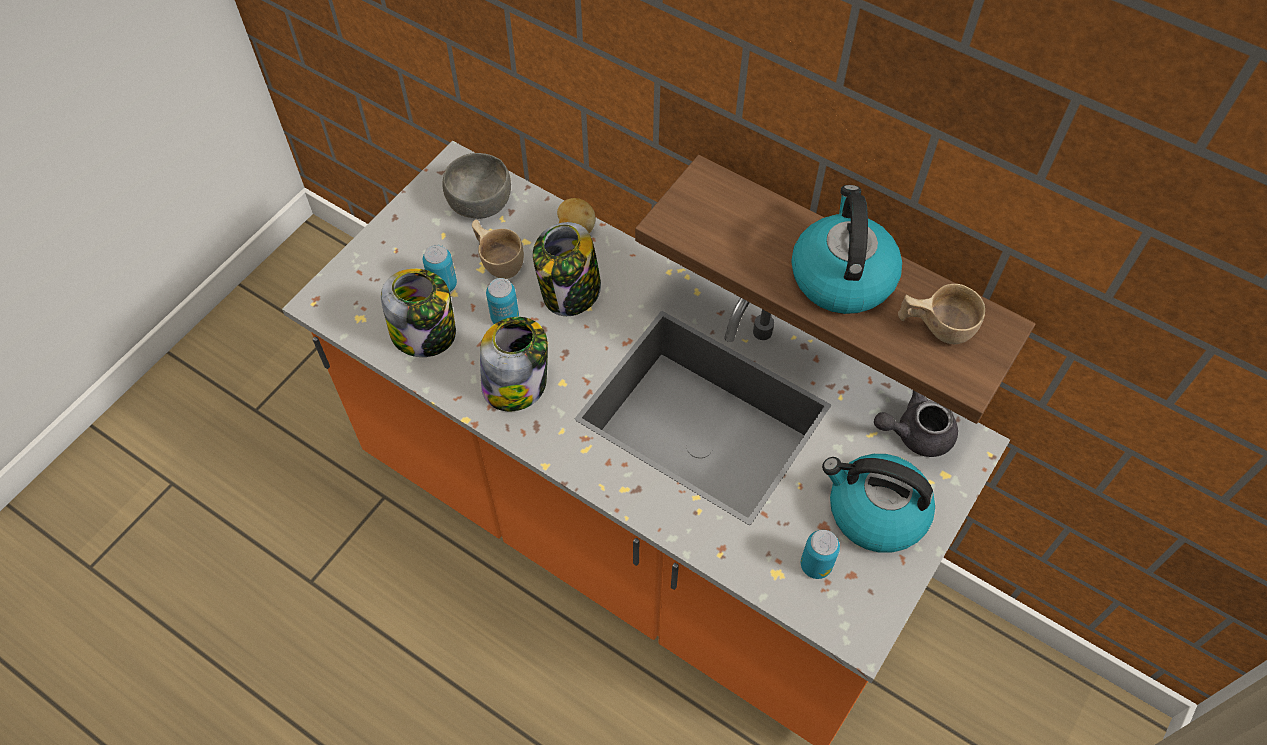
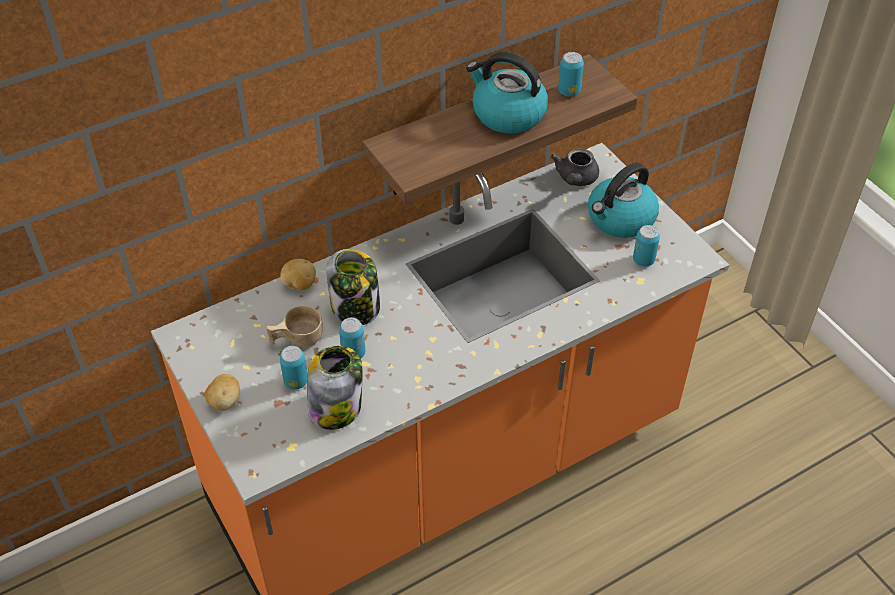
camera: 65 degrees left, 10 degrees down
(391, 238) = (225, 401): none -> potato
(481, 203) = (231, 333): grey bowl -> none
(516, 384) = (418, 366): jar -> none
(935, 327) = (569, 91): beige cup -> can

